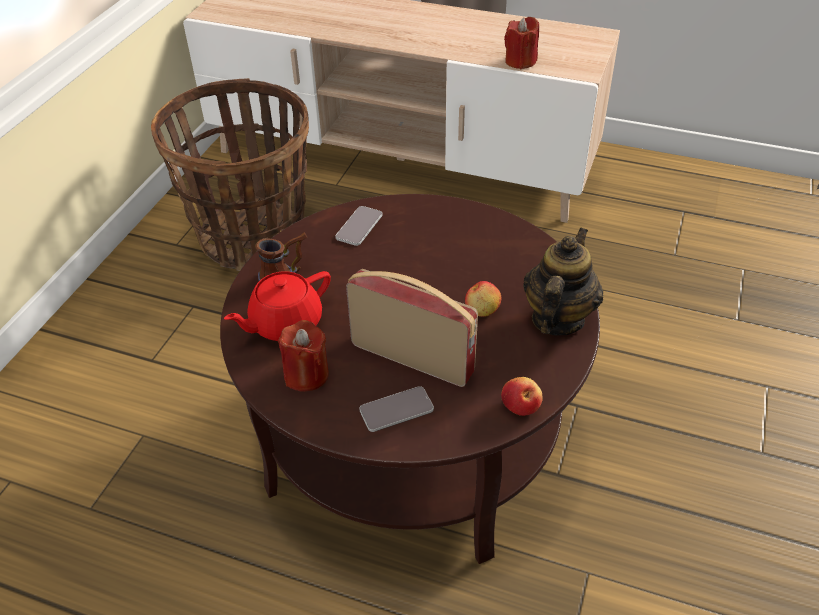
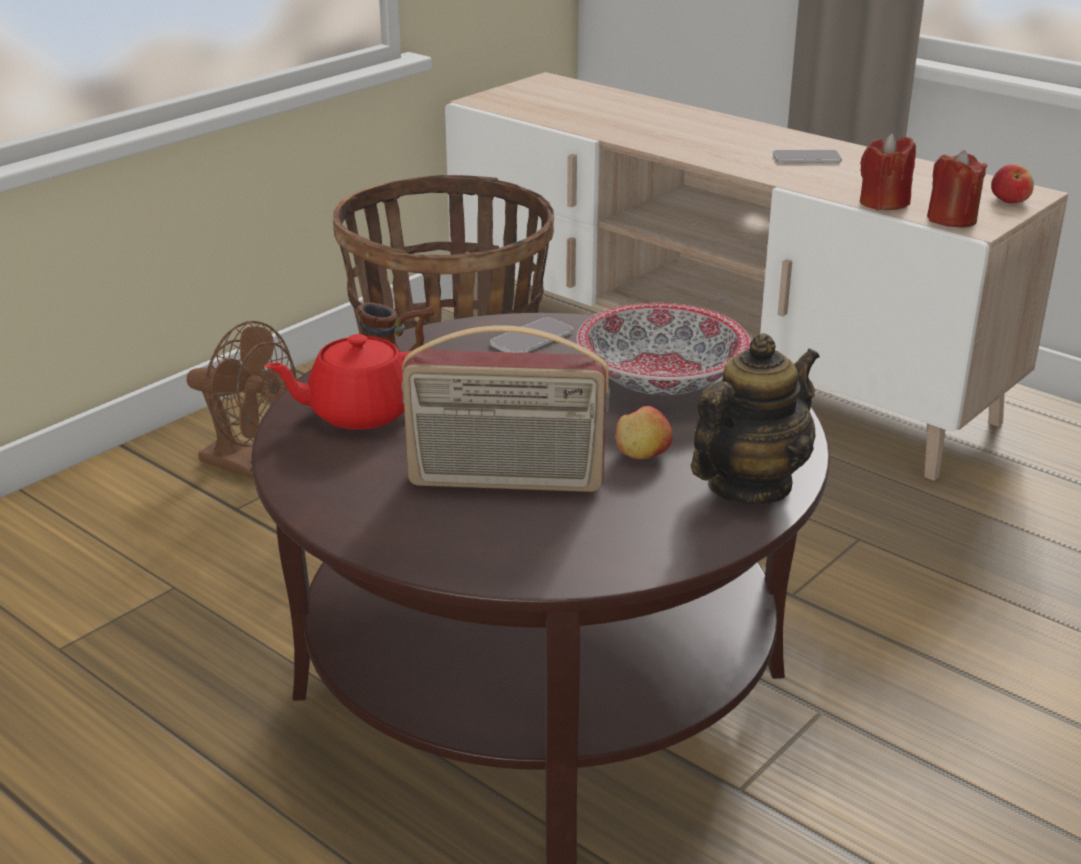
camera: 20 degrees right, 15 degrees down
(142, 321) = (250, 465): none -> brown fan
(306, 375) = (348, 468): red candle -> red candle (951, 219)
(396, 410) = (441, 529): phone -> phone (806, 158)
(413, 357) = (506, 481): radio -> radio turned 135 degrees clockwise
(458, 242) = (660, 379): none -> bowl
(521, 405) = (623, 565): apple -> apple (1010, 200)

